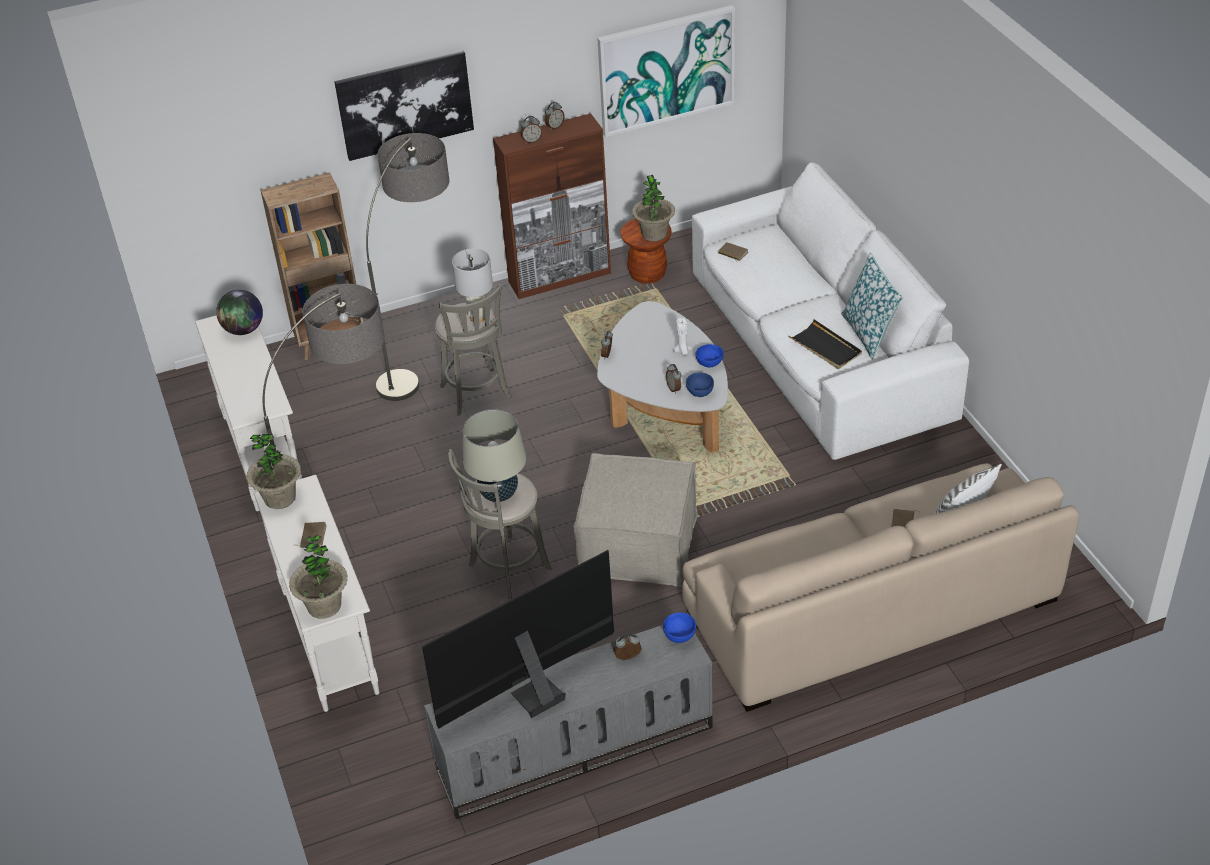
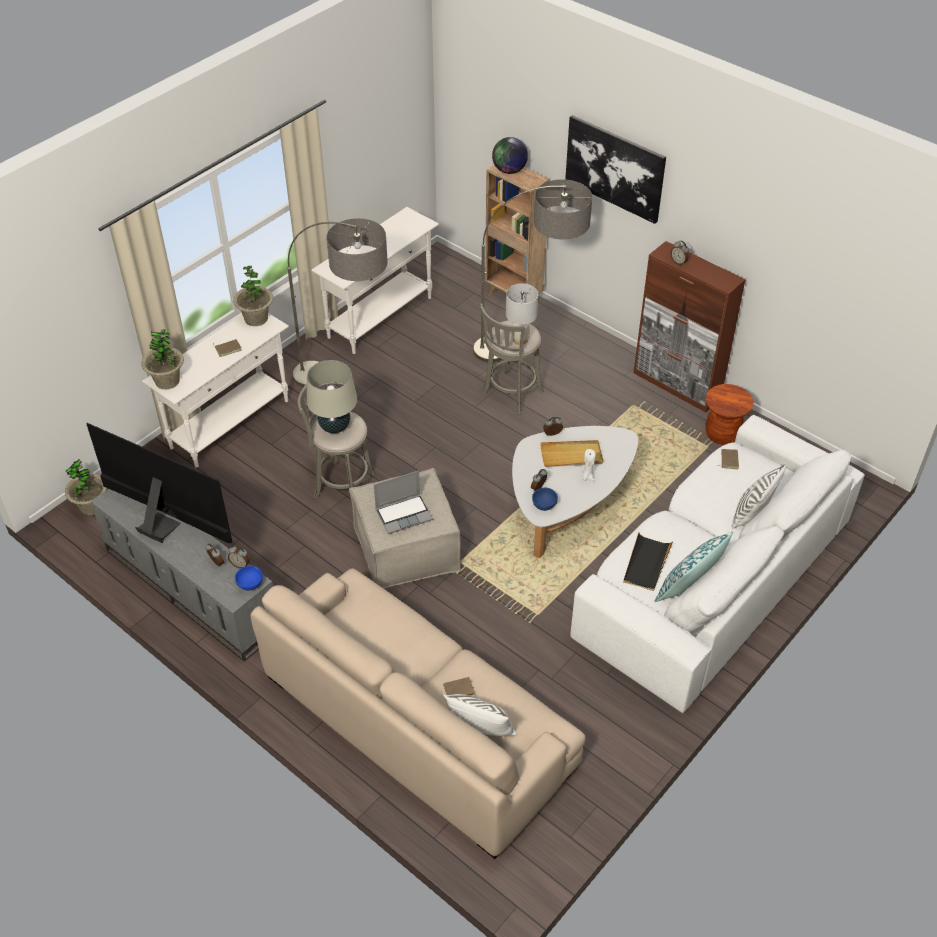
camera: 60 degrees right, 5 degrees up
(244, 330) = (411, 231): globe -> globe (509, 170)
(554, 127) = (708, 267): alarm clock -> alarm clock (240, 565)
(645, 494) = (404, 514): none -> laptop
(646, 352) = (571, 456): none -> beige tray
(654, 234) = (729, 406): potted plant -> potted plant (91, 506)
(666, 70) = (823, 292): picture -> none
(710, 364) = (583, 499): blue bowl -> none
(806, 265) = (752, 514): none -> white pillow

